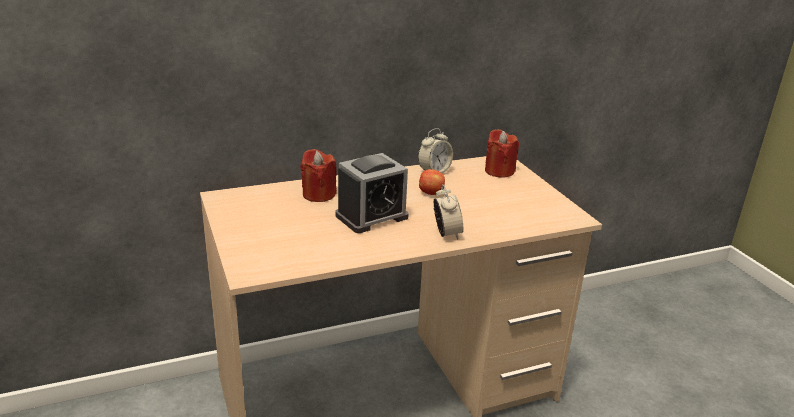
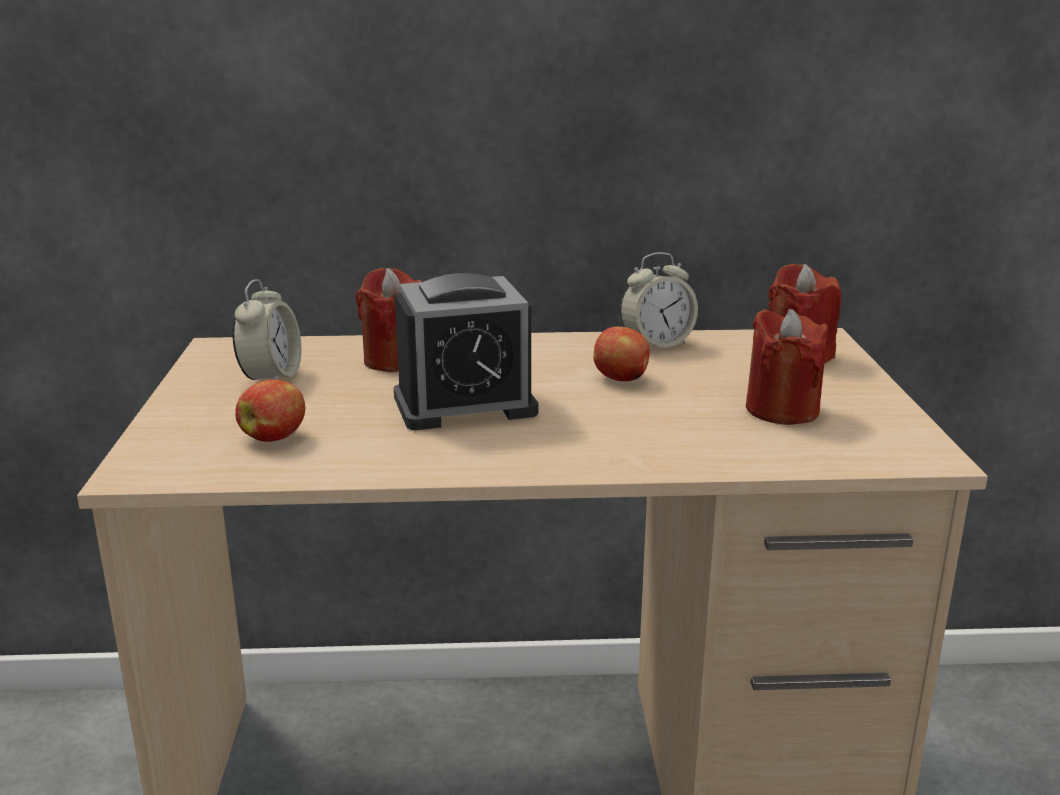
camera: 20 degrees right, 5 degrees down
(297, 246) = (275, 437): none -> apple
(446, 233) = (596, 451): alarm clock -> alarm clock (271, 378)
(509, 202) = (782, 410): none -> red candle

